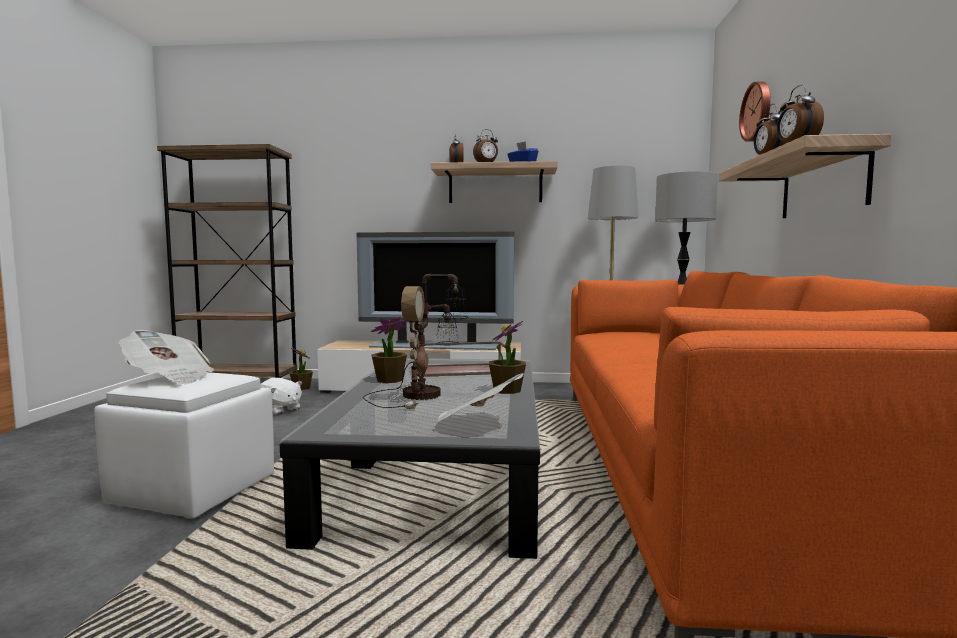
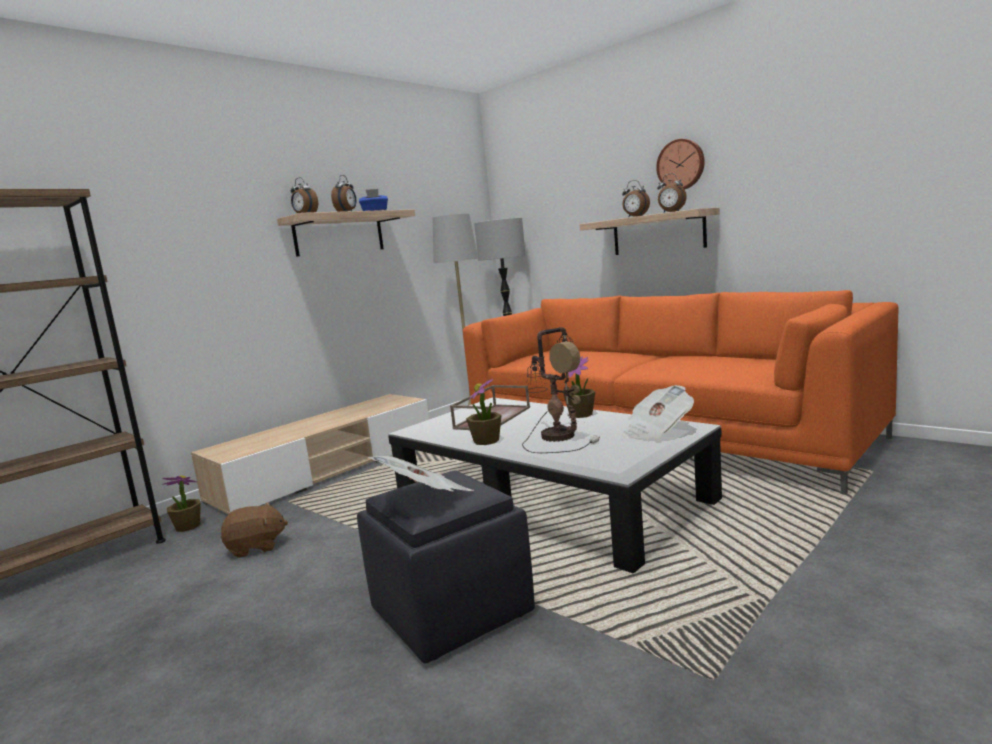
camera: 50 degrees left, 5 degrees up
(193, 490) = (449, 611): white ottoman -> black ottoman
(279, 410) = (256, 547): white plush toy -> brown plush toy
(435, 345) = (331, 418): television -> none
(757, 112) = (566, 175): wall clock -> wall clock (681, 164)

